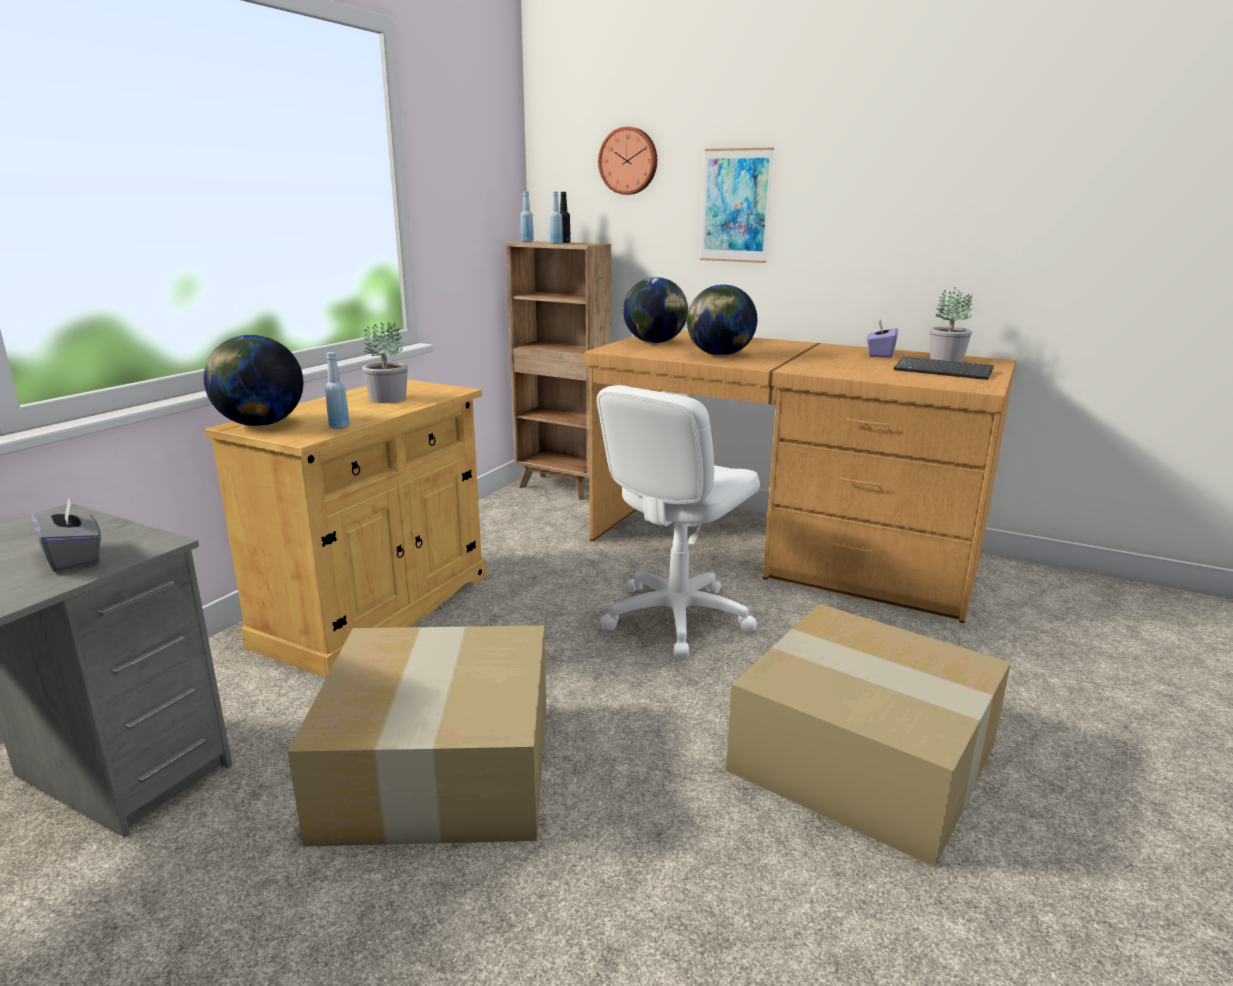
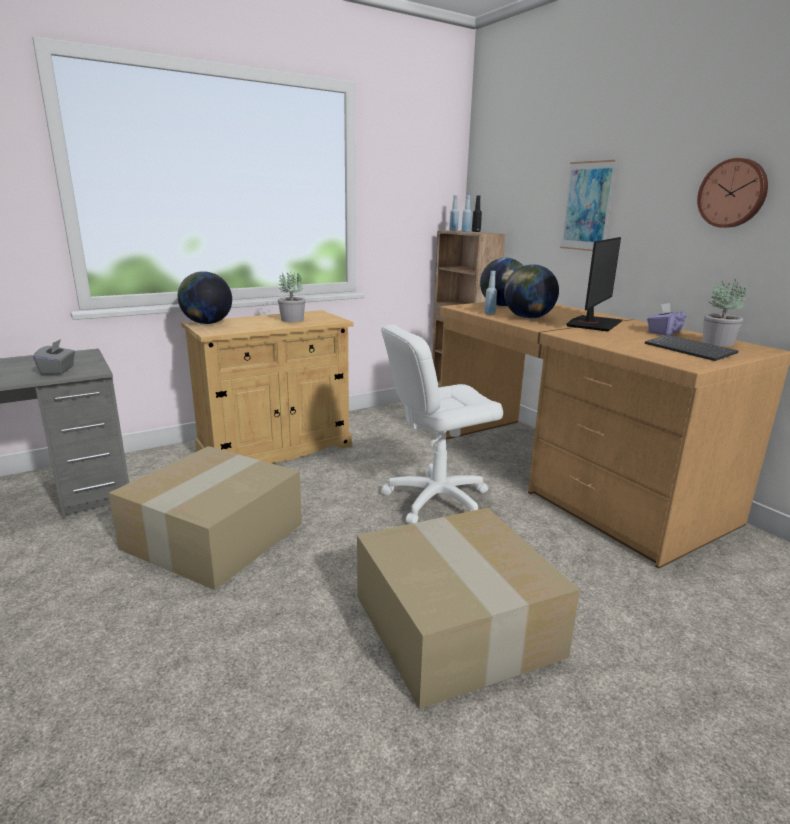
camera: 30 degrees right, 0 degrees up
(339, 427) = (238, 330): blue bottle -> blue bottle (489, 314)
(629, 161) = (523, 173): wall clock -> wall clock (733, 193)
(798, 353) = (593, 324): none -> monitor

